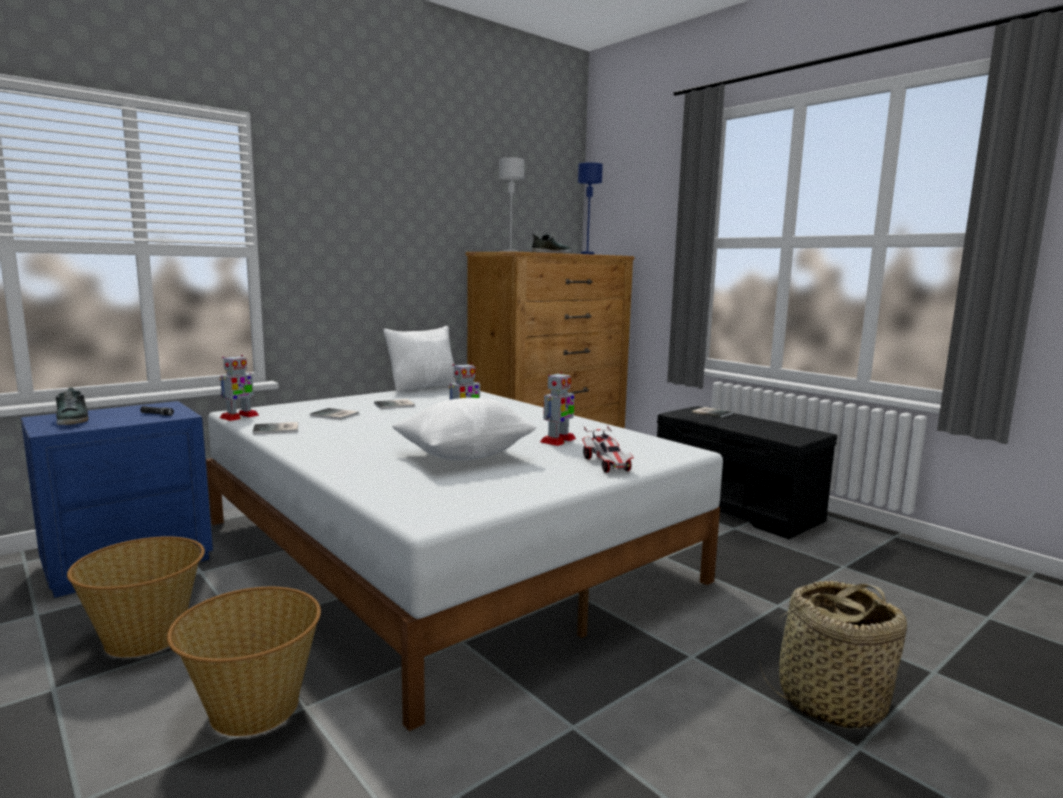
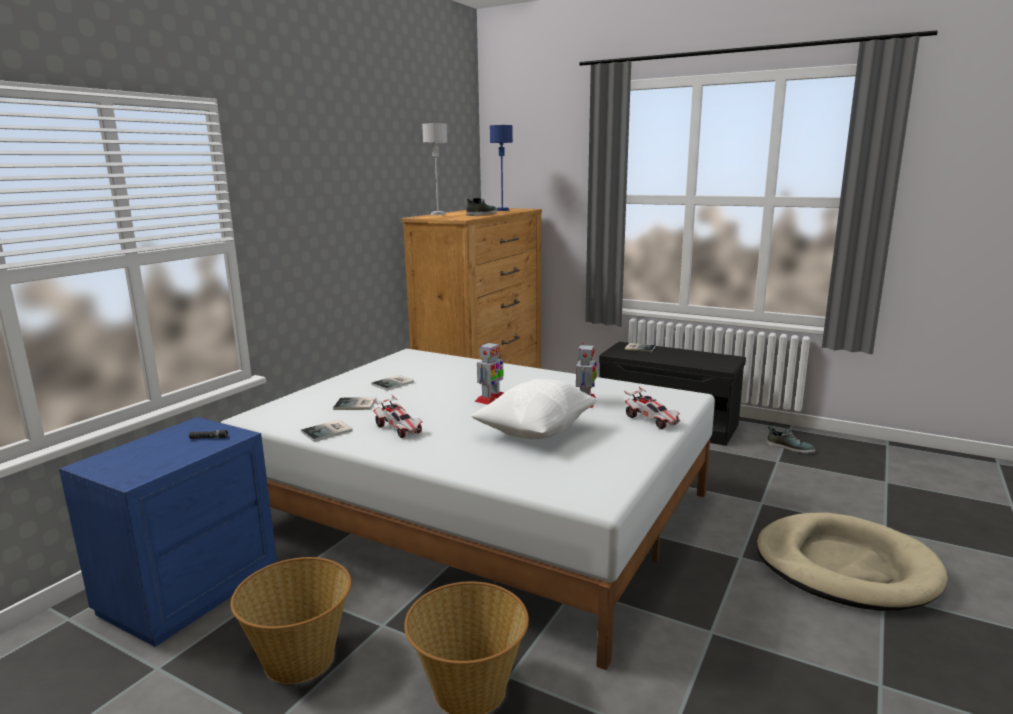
camera: 20 degrees left, 5 degrees up
(73, 419) = (130, 461): shoe -> shoe (790, 447)
(239, 417) = (264, 422): toy robot -> none
(340, 436) = (399, 429): none -> toy car
(424, 387) = (388, 357): white pillow -> none
(830, 701) = (845, 567): basket -> beige dog bed

